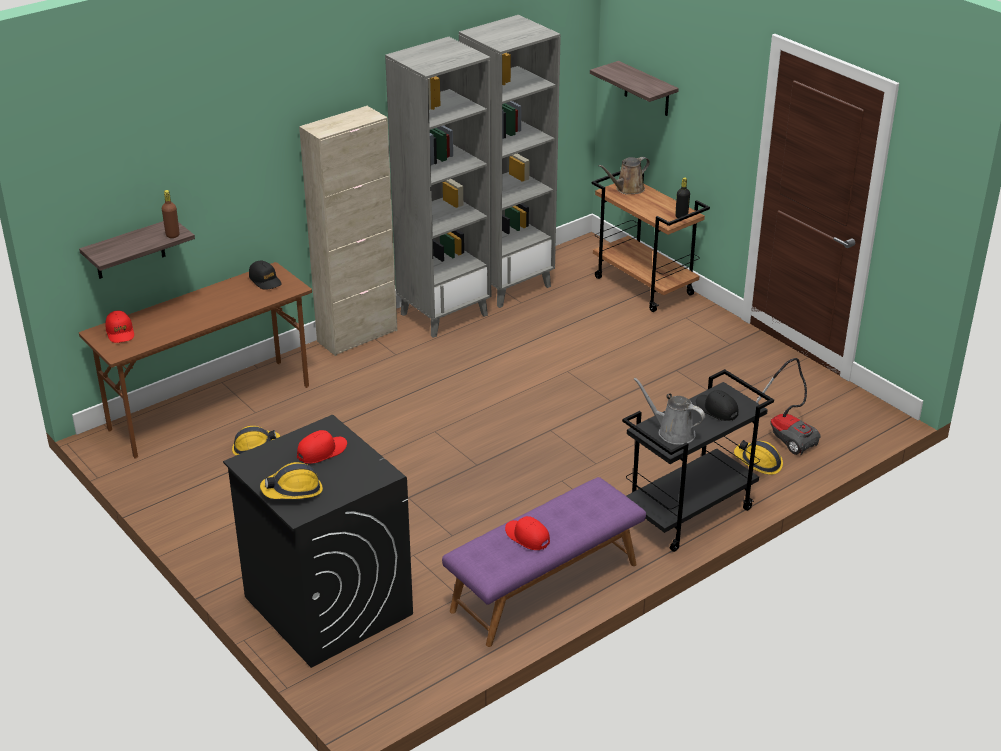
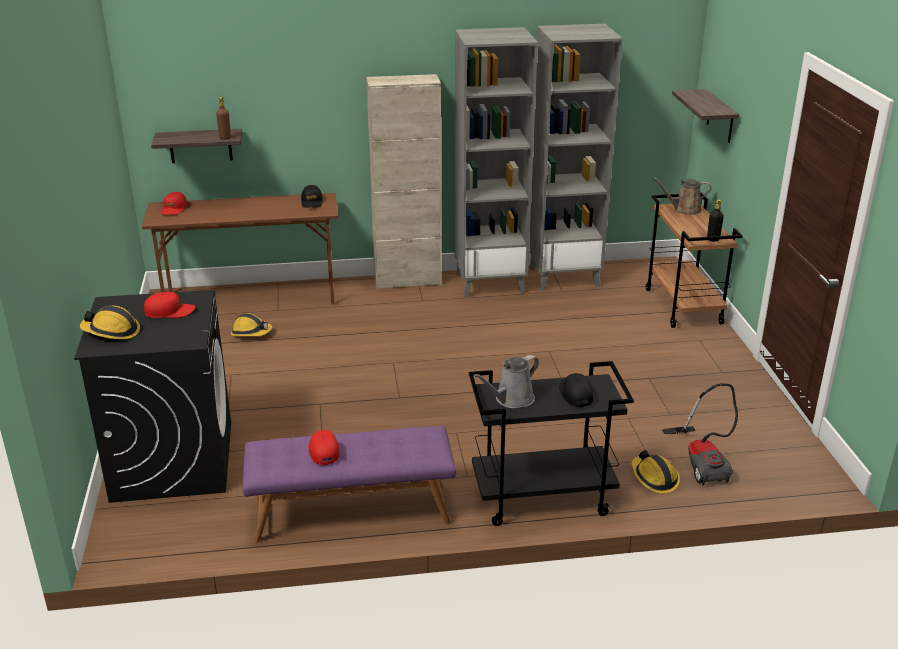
camera: 30 degrees right, 5 degrees down
(672, 432) = (511, 399): grey watering can -> grey watering can turned 105 degrees counterclockwise

